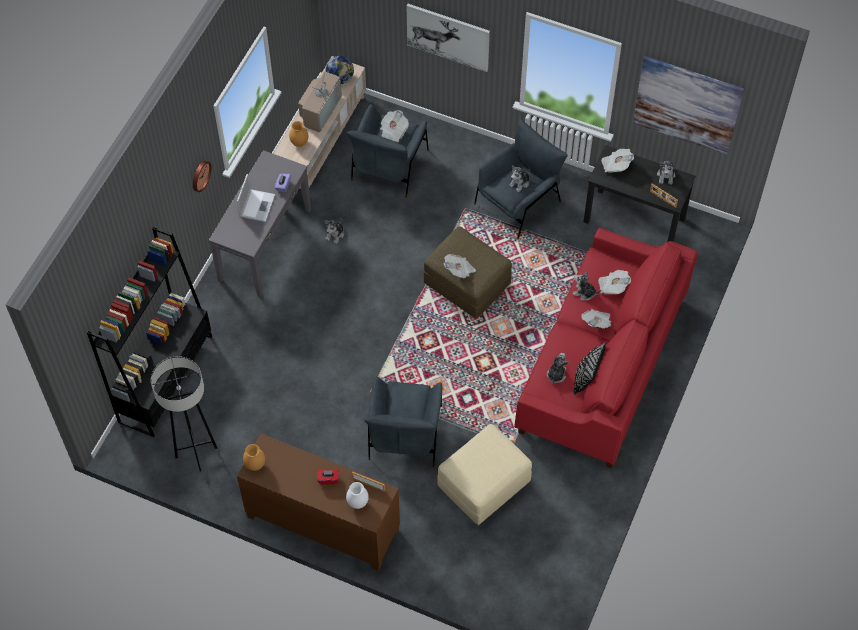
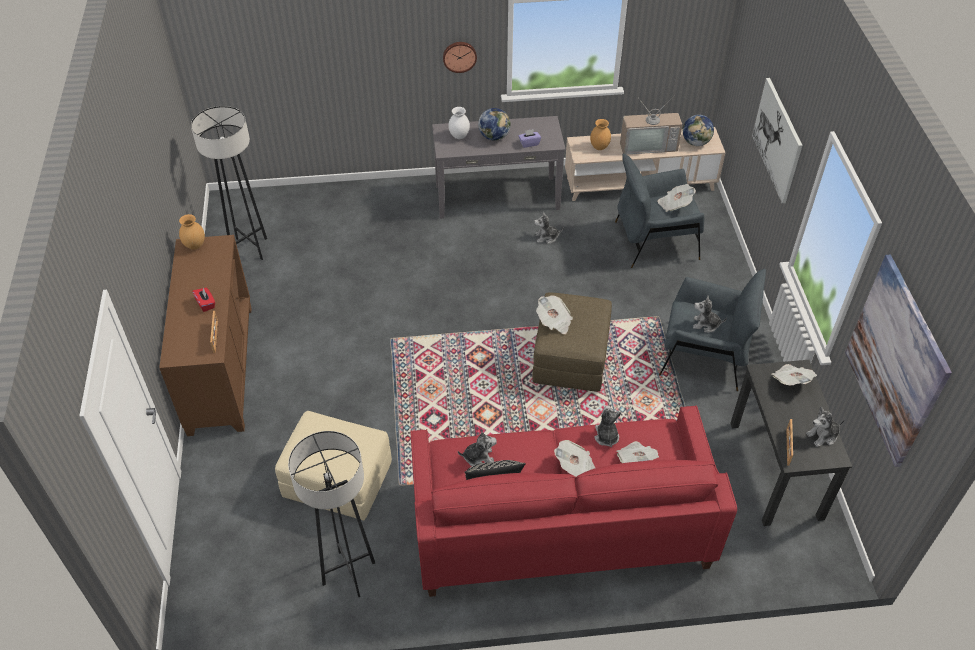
camera: 60 degrees right, 10 degrees down
(166, 378) = (313, 198): black bookcase -> none
(257, 205) = (494, 136): laptop -> globe
(358, 503) = (188, 338): white vase -> white vase (459, 136)
(405, 434) = (359, 387): grey armchair -> none
(565, 509) = (348, 573): none -> grey floor lamp

